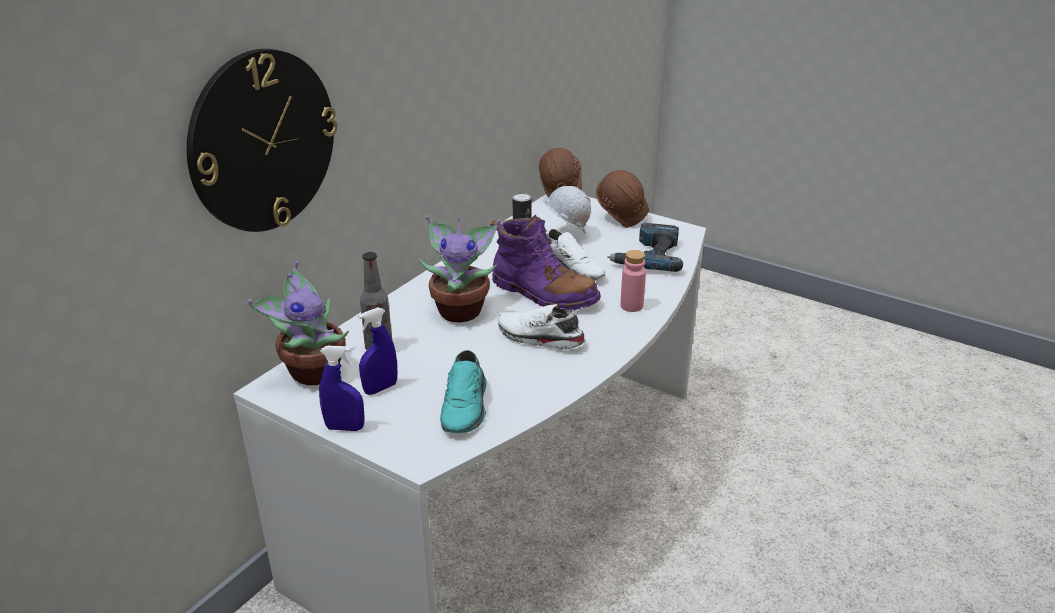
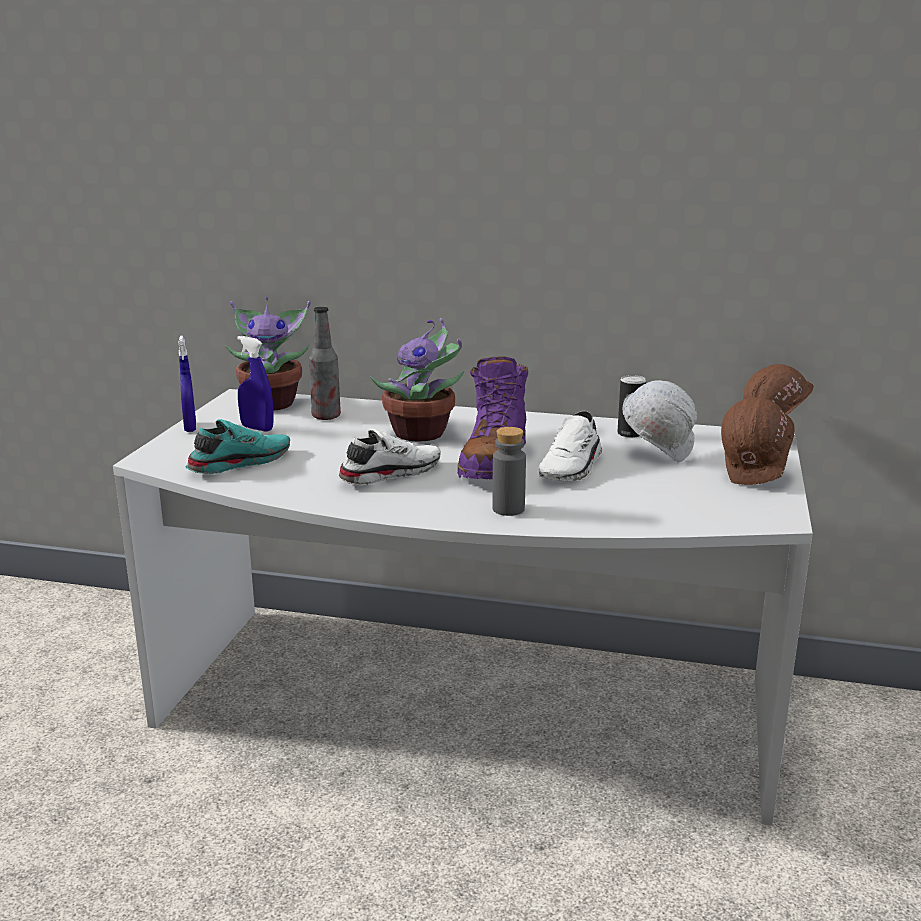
camera: 70 degrees right, 10 degrees down
(263, 141) = (303, 176): wall clock -> none
(466, 407) = (239, 462): turquoise shoe -> turquoise shoe turned 150 degrees clockwise
(539, 339) = (389, 473): white shoe -> white shoe turned 45 degrees clockwise
(631, 306) = (508, 509): pink bottle -> grey bottle
(647, 256) = (661, 503): power drill -> none

